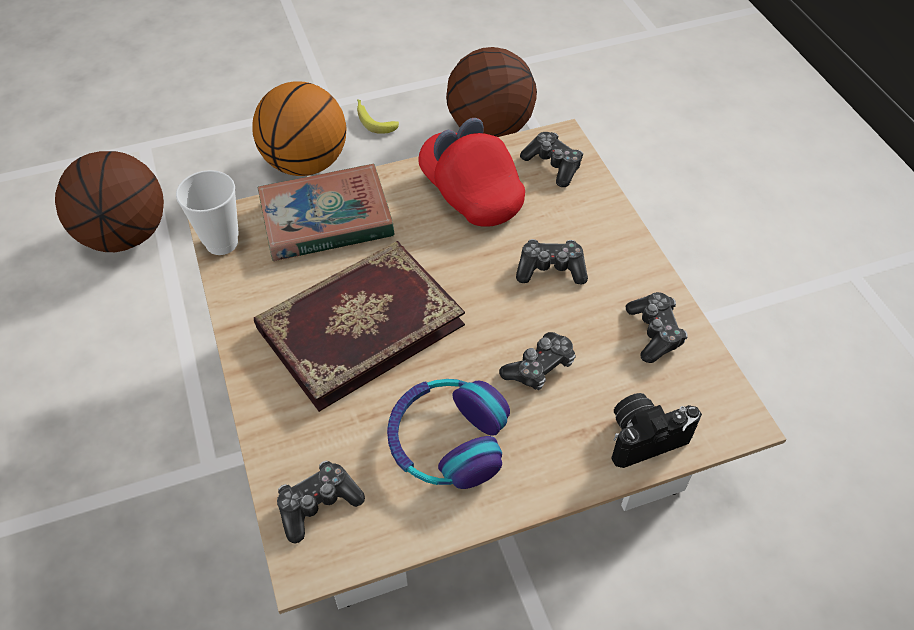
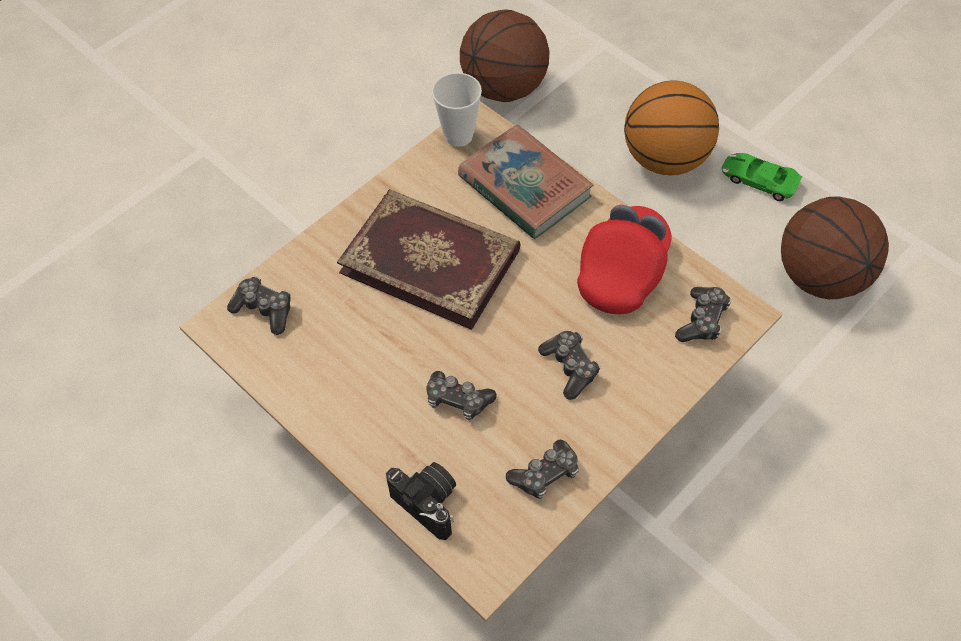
camera: 65 degrees right, 5 degrees up
(373, 119) = (758, 180): banana -> green toy car
(447, 441) = (355, 365): headphones -> none

